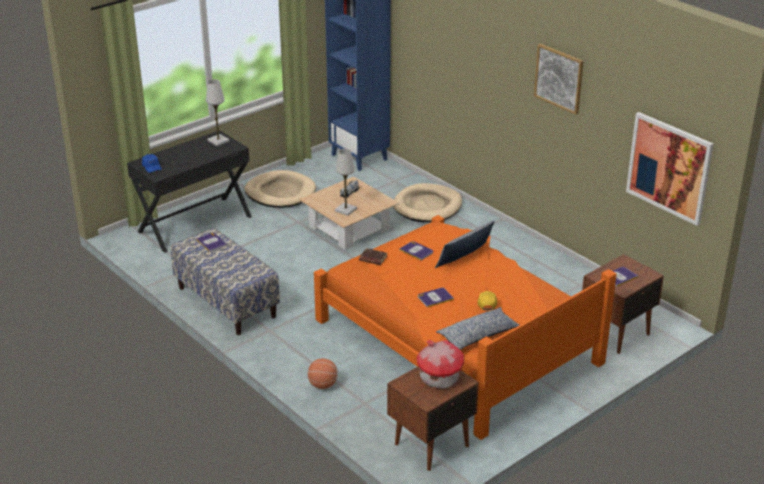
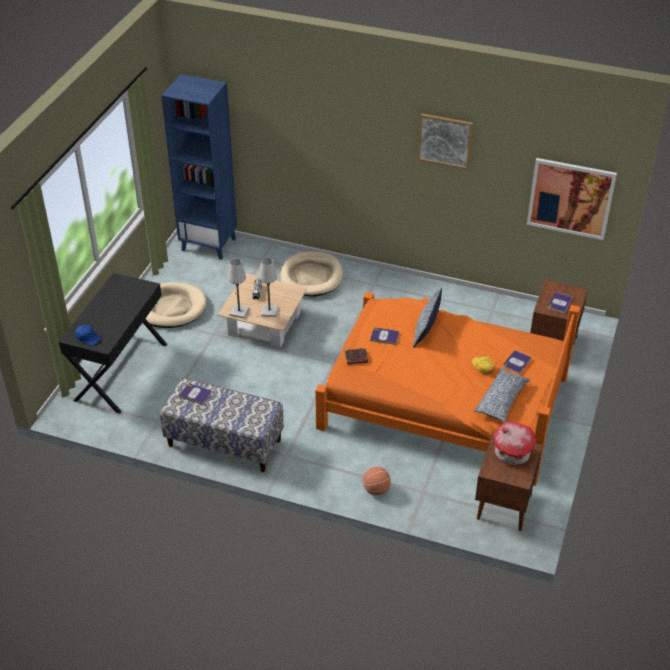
camera: 30 degrees left, 10 degrees up
(218, 141) = (124, 285): white table lamp -> white table lamp (239, 312)
(435, 298) = (439, 377): book -> book (517, 362)

